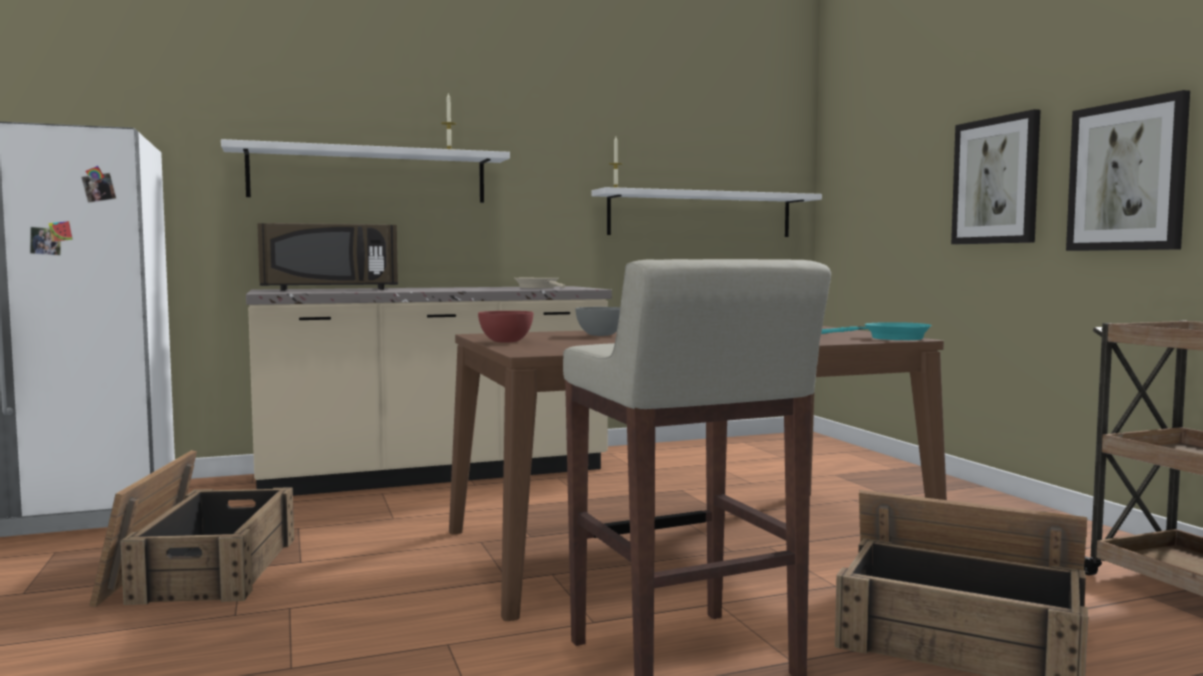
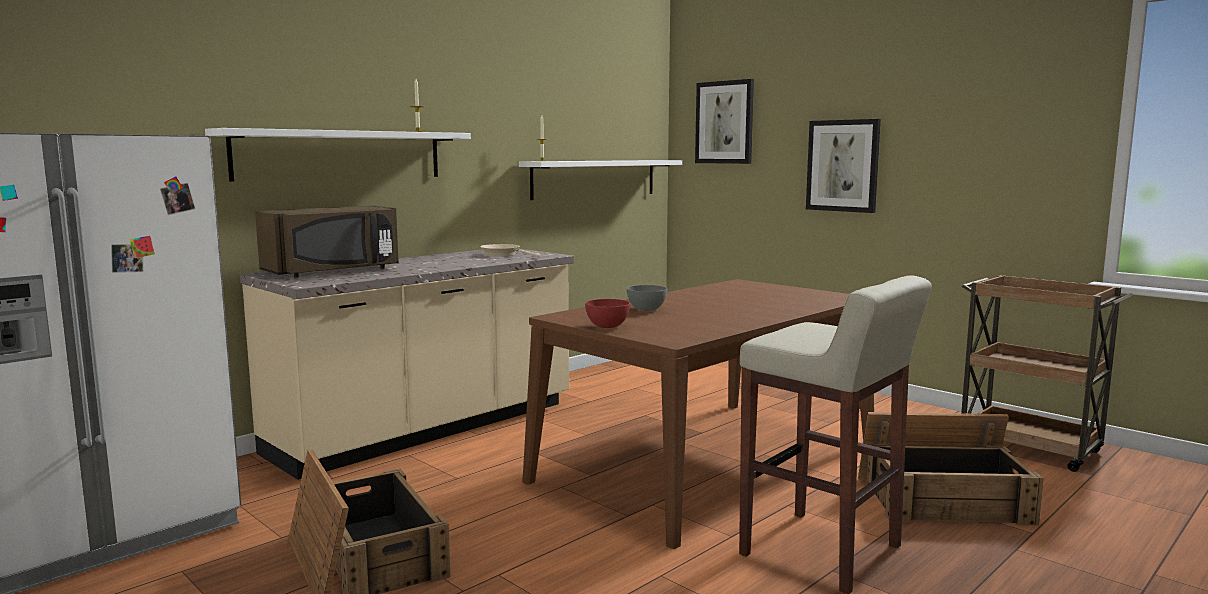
camera: 25 degrees left, 5 degrees up
(890, 338) = (840, 297): turquoise frying pan -> none
(1127, 176) = (947, 173): picture -> picture (724, 122)

